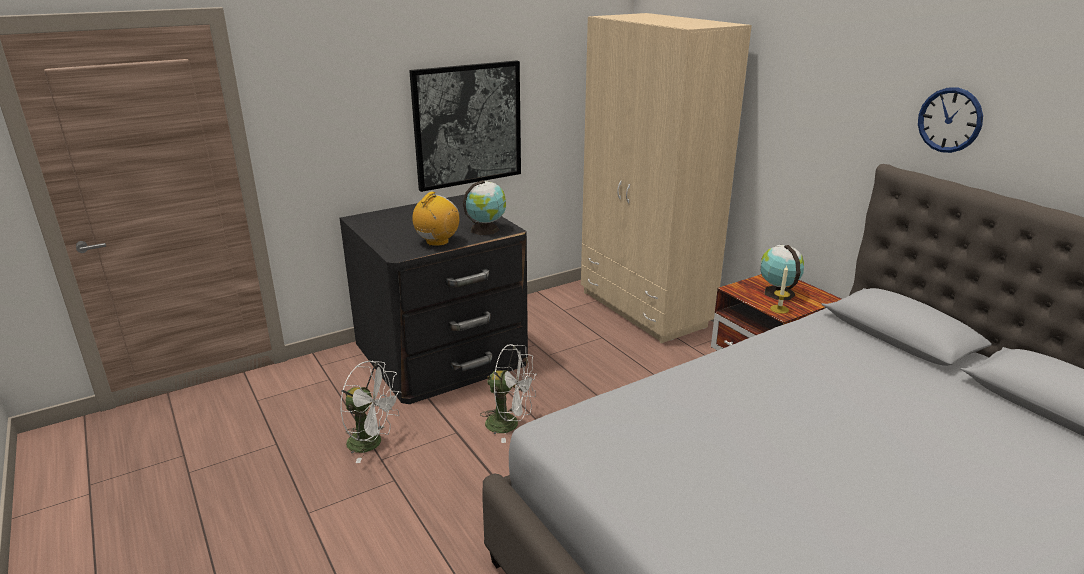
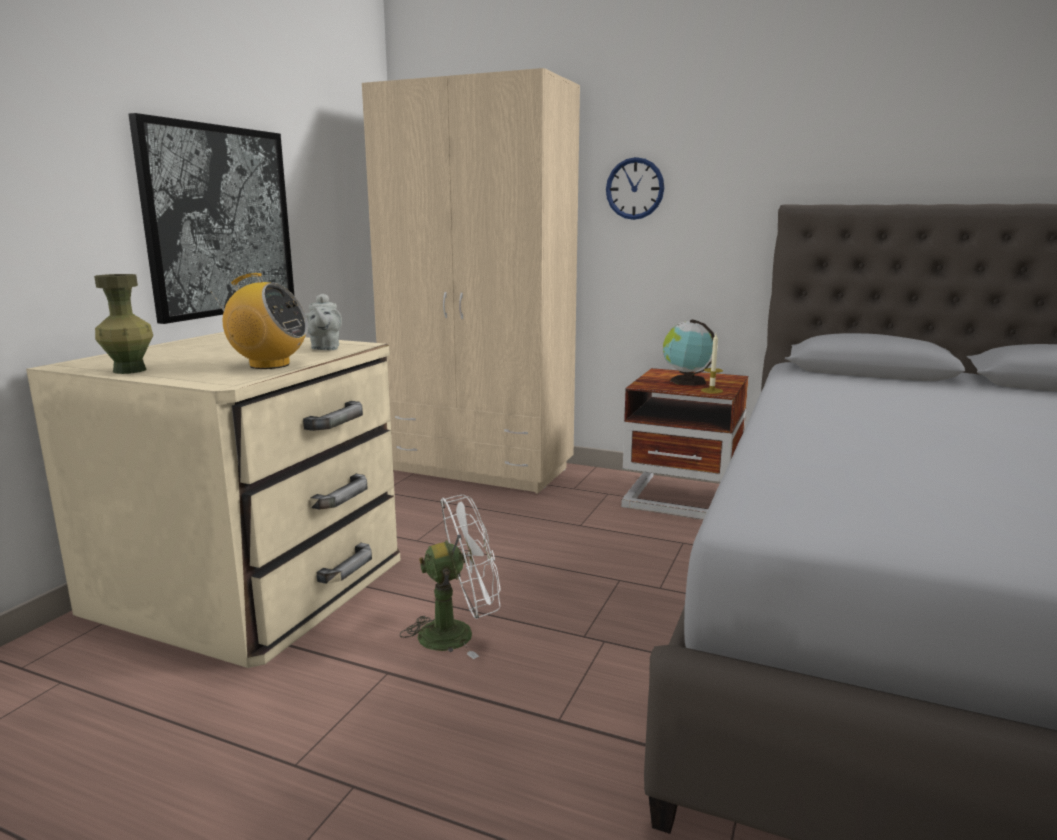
camera: 35 degrees left, 10 degrees down
(372, 443) = (251, 747): white fan -> none
(375, 231) = (130, 370): none -> green vase
(437, 242) = (269, 365): radio -> radio turned 105 degrees clockwise
(443, 354) = (256, 583): black dresser -> beige dresser
(486, 229) = (324, 348): globe -> grey teapot
(949, 120) = (844, 146): wall clock -> wall clock (635, 188)

